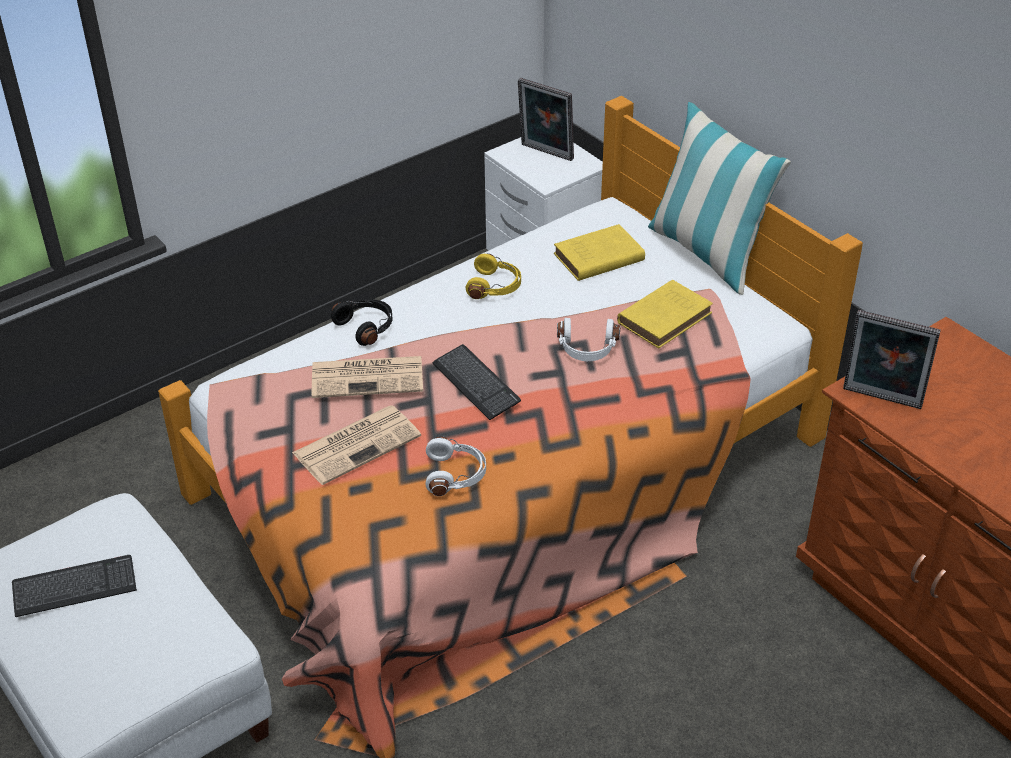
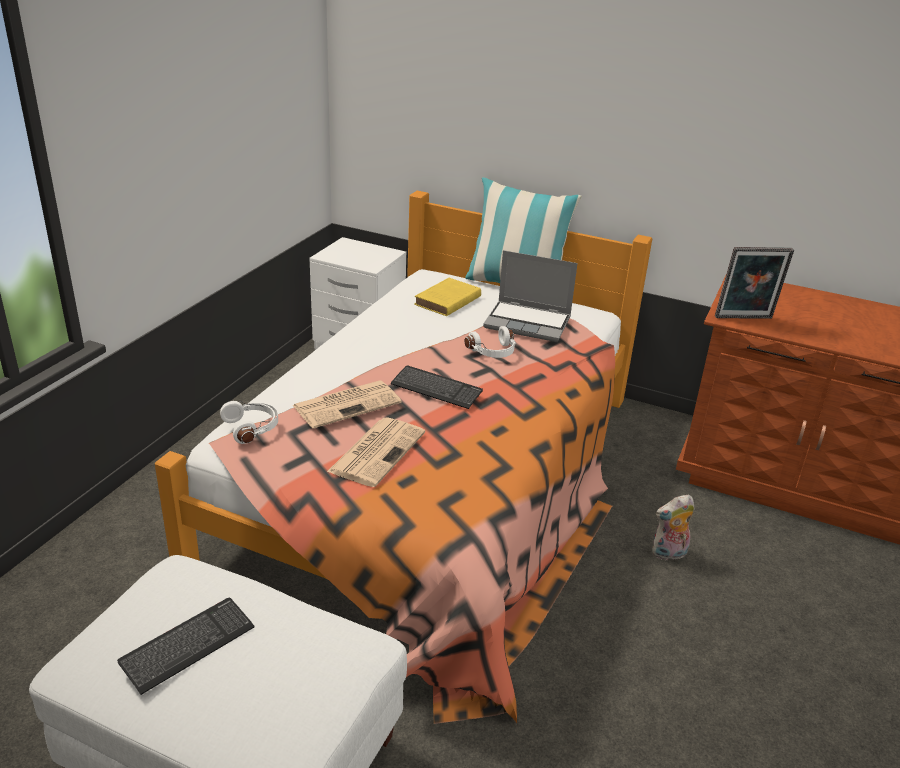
camera: 30 degrees left, 10 degrees down
(366, 327) = (312, 375): black headphones -> none
(456, 475) = (474, 451): white headphones -> white headphones (252, 428)
(495, 287) = (390, 331): yellow headphones -> none
(545, 153) = (355, 251): picture frame -> none
(666, 317) = (529, 323): yellow book -> laptop
(705, 658) = (668, 554): none -> plush toy

